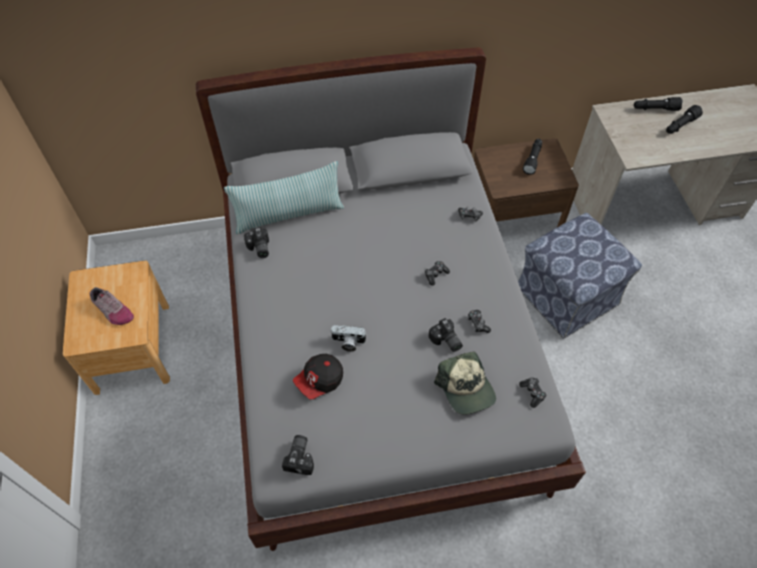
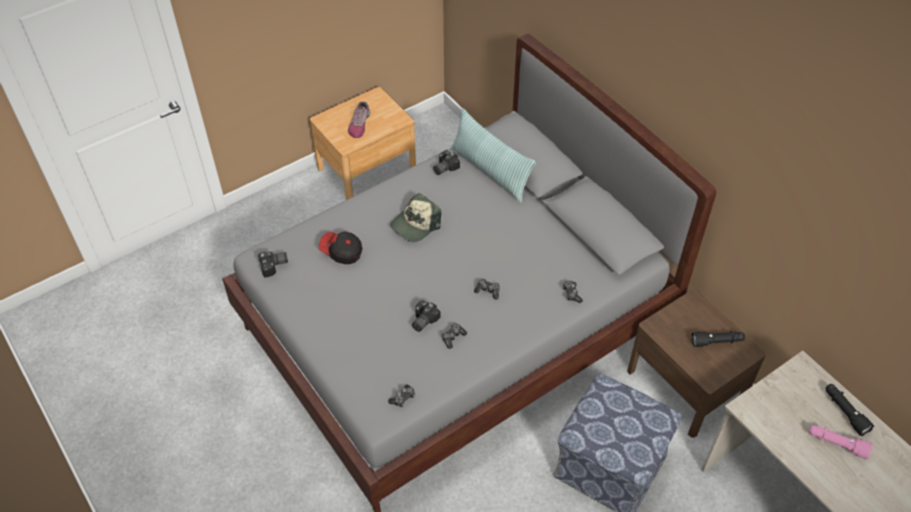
camera: 65 degrees right, 5 degrees down
(348, 342) = (385, 256): camera -> none
(466, 388) = (383, 349): cap -> cap (415, 225)
(680, 125) = (837, 444): black flashlight -> pink flashlight

